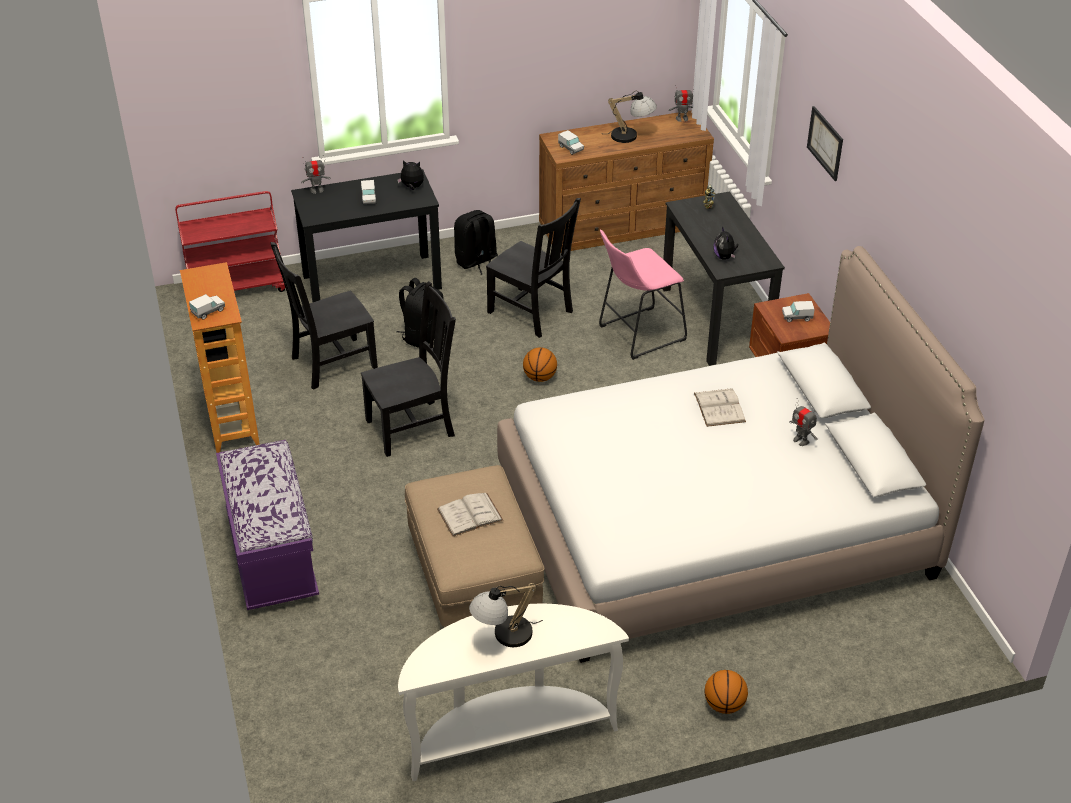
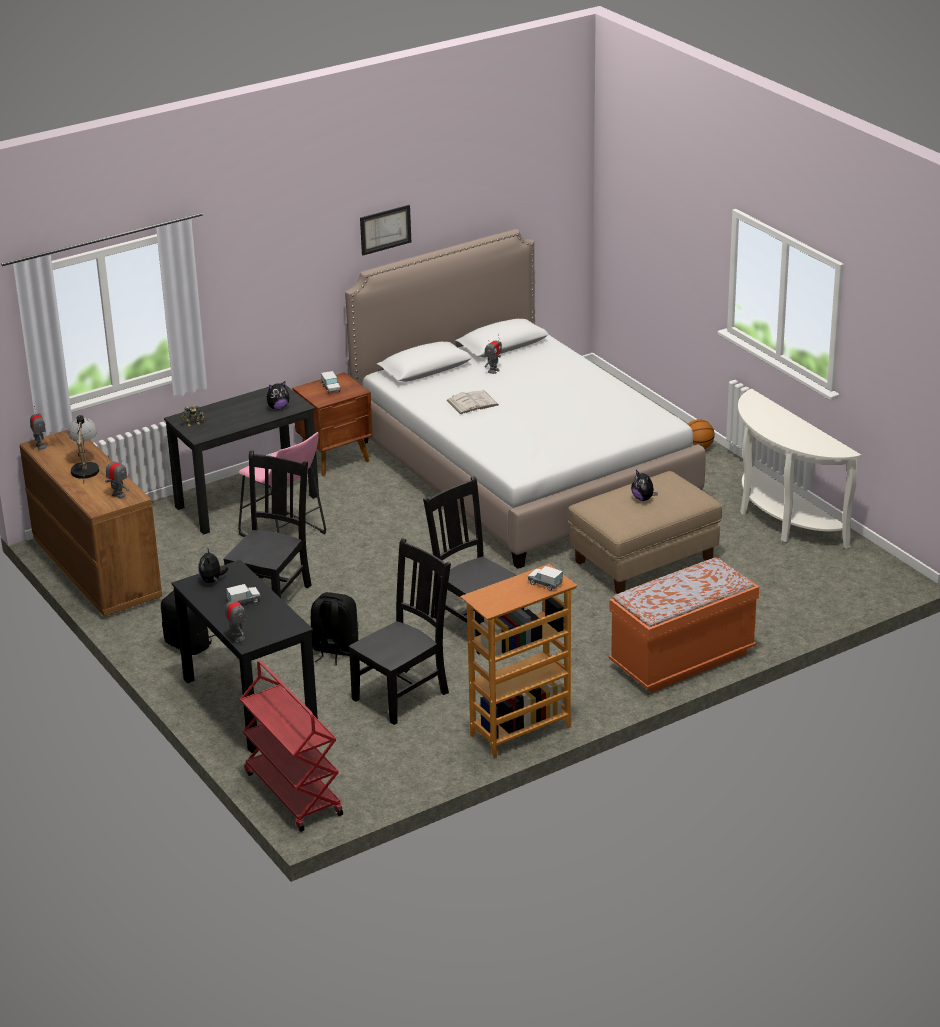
camera: 105 degrees left, 10 degrees down
(272, 556) = (682, 660): purple bench -> orange bench
(331, 363) = (403, 694): black chair -> black chair turned 90 degrees counterclockwise
(470, 514) = (643, 498): white book -> plush toy
(503, 637) = (785, 428): table lamp -> none
(540, 377) = (373, 574): basketball -> none
(571, 148) = (118, 495): toy truck -> toy robot
(825, 143) = (264, 258): picture -> picture (385, 229)

